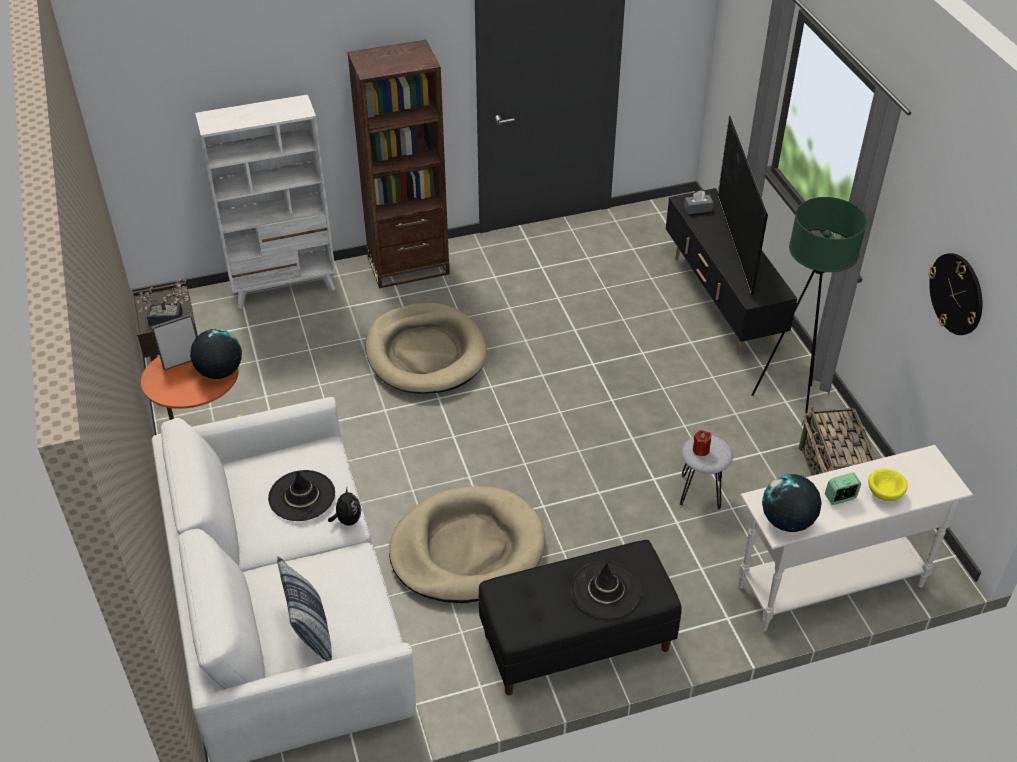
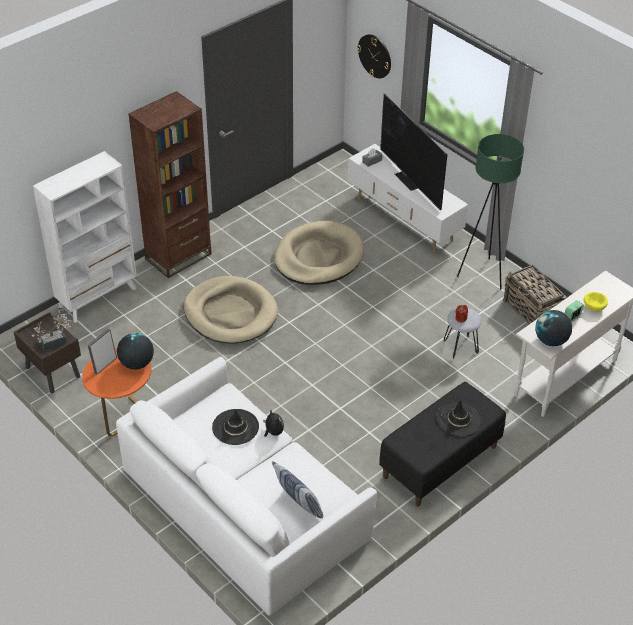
camera: 25 degrees left, 0 degrees up
(467, 549) = (339, 430): beige dog bed -> beige dog bed (318, 257)
(721, 302) = (404, 221): black tv stand -> white tv stand
(956, 293) = (594, 175): wall clock -> wall clock (375, 56)

